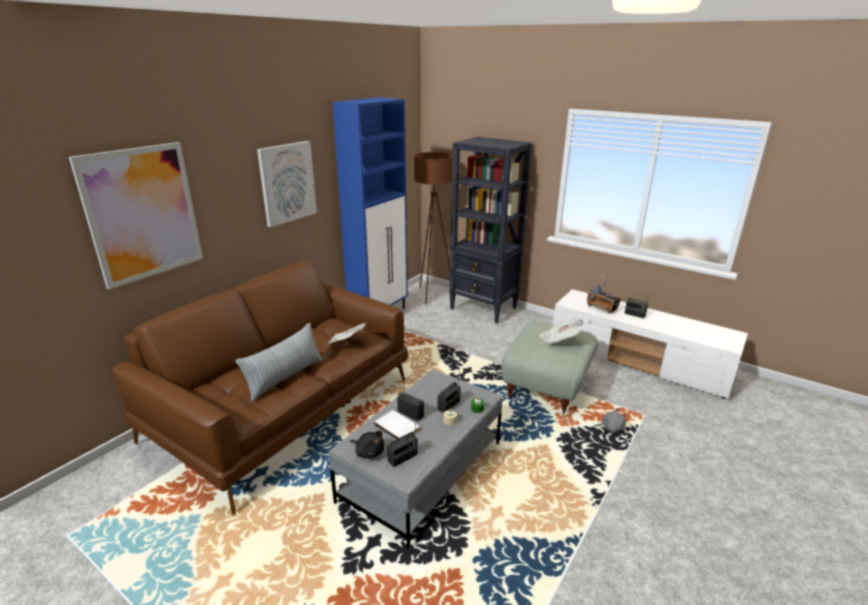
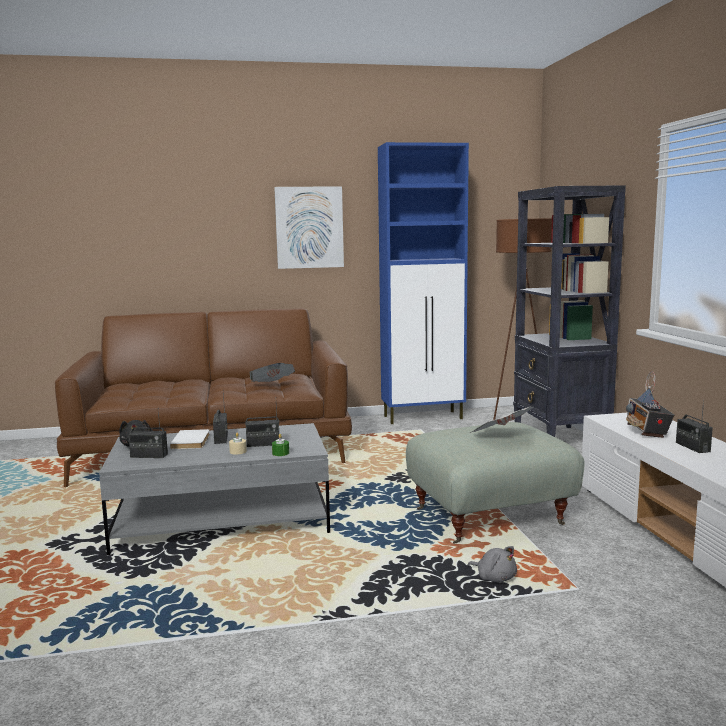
camera: 45 degrees right, 15 degrees down
(143, 213) = (146, 227): picture -> none
(285, 377) = (183, 392): pillow -> none

